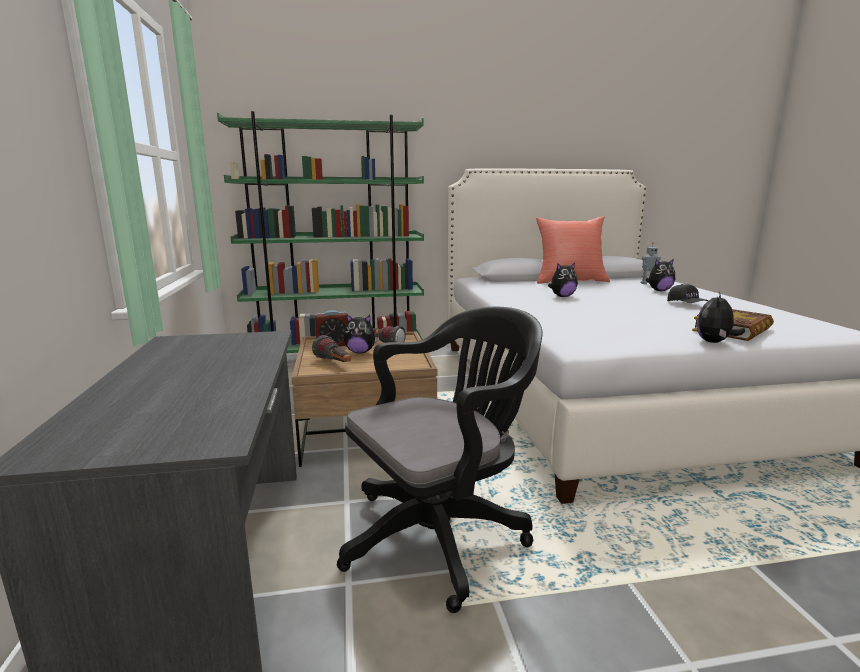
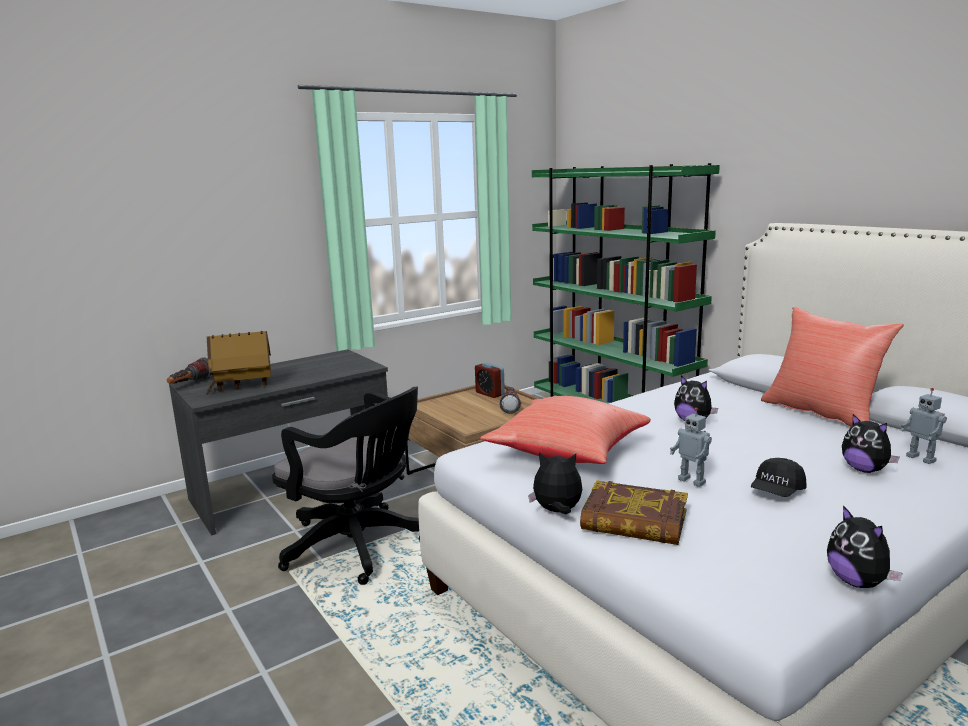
camera: 65 degrees right, 0 degrees up
(195, 405) = (243, 386): none -> toy house
(335, 364) = (445, 406): flashlight -> flashlight (190, 384)
(360, 352) = (482, 406): plush toy -> plush toy (857, 582)
(607, 323) = (566, 453): none -> red pillow
(666, 312) = (692, 481): none -> toy robot

